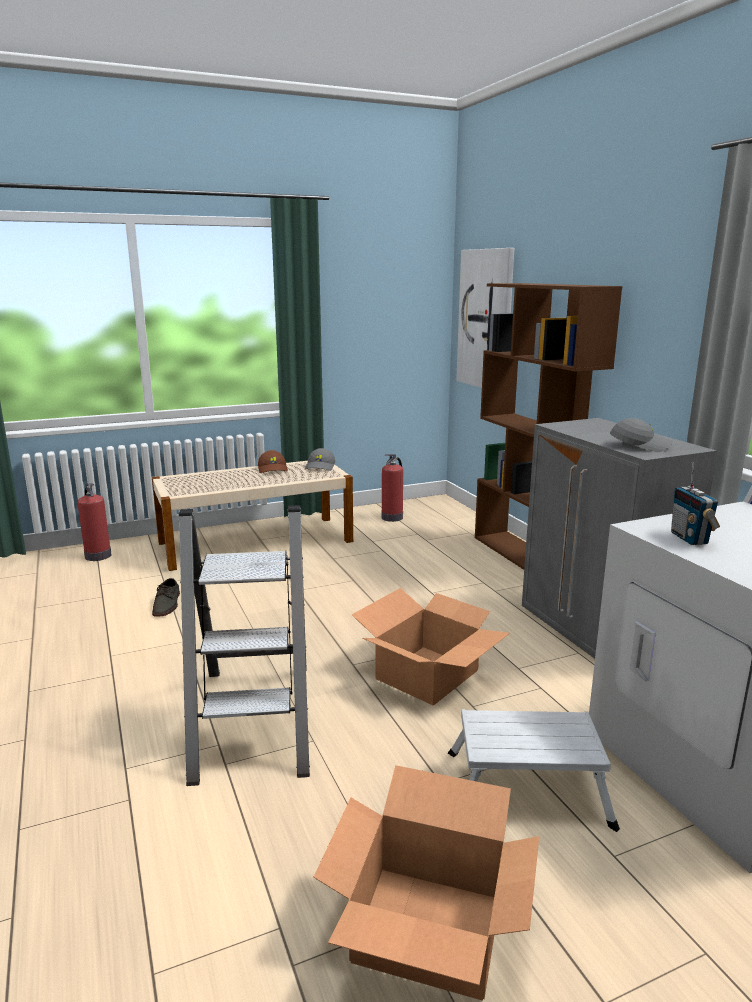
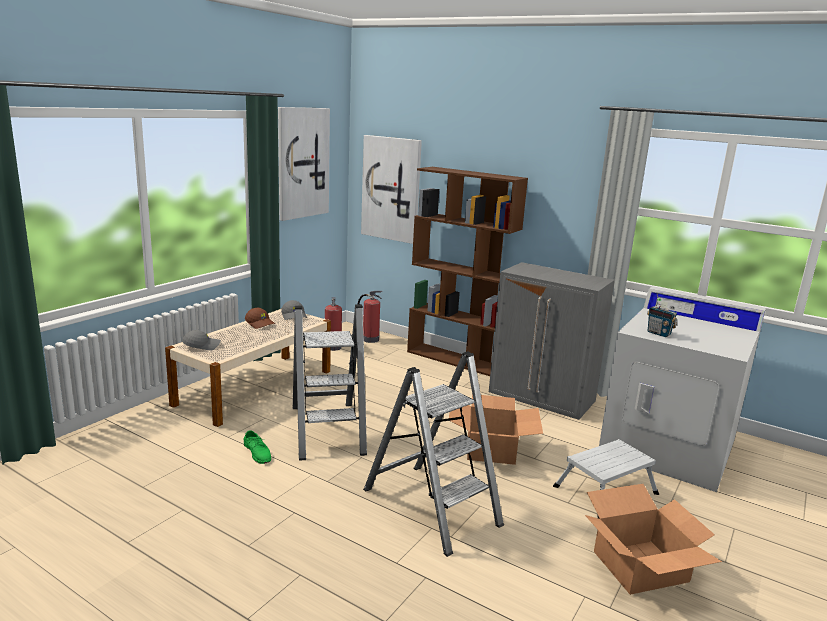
camera: 35 degrees left, 0 degrees up
(97, 555) = (128, 429): fire extinguisher -> fire extinguisher (369, 339)
(167, 604) = (257, 452): grey shoe -> green shoe
(266, 599) = (327, 429): none -> grey step ladder
(371, 285) = (302, 163): none -> picture
(640, 445) = (579, 281): grey cap -> grey cap (202, 345)

